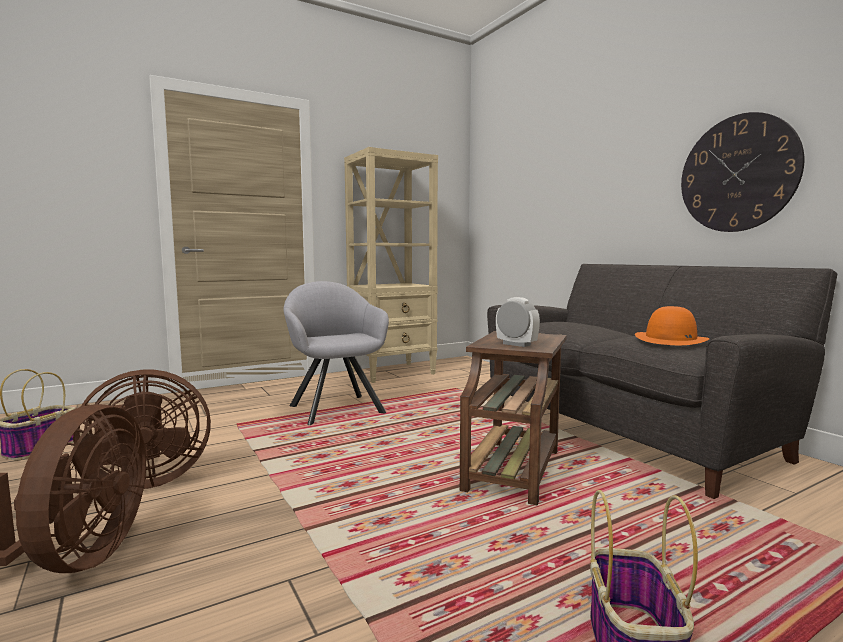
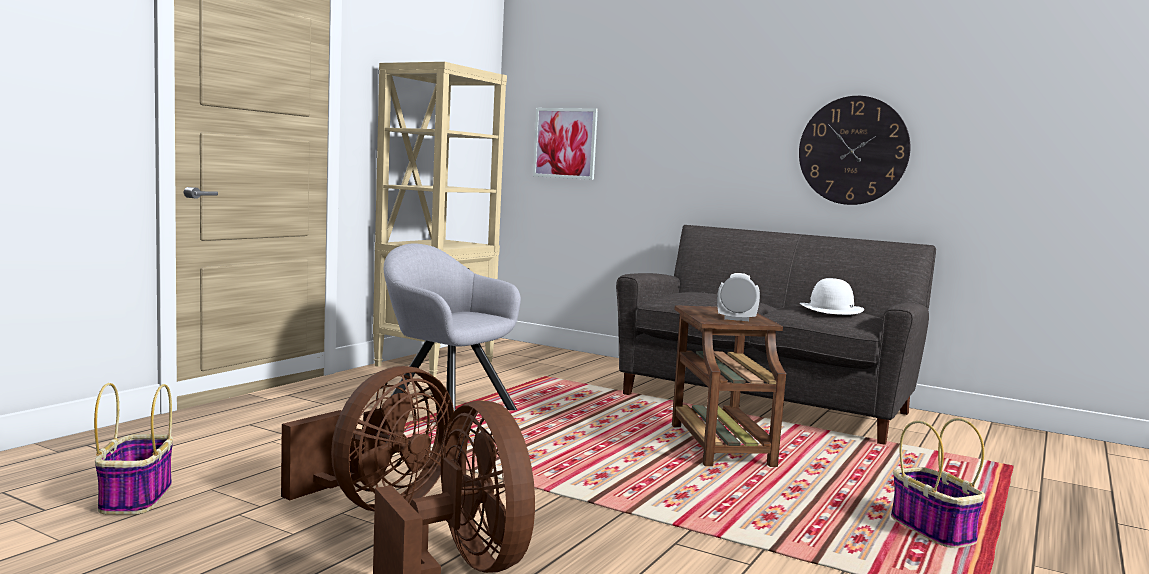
camera: 30 degrees left, 0 degrees up
(506, 206) = (565, 143): none -> picture
(671, 339) = (831, 309): orange hat -> white hat

